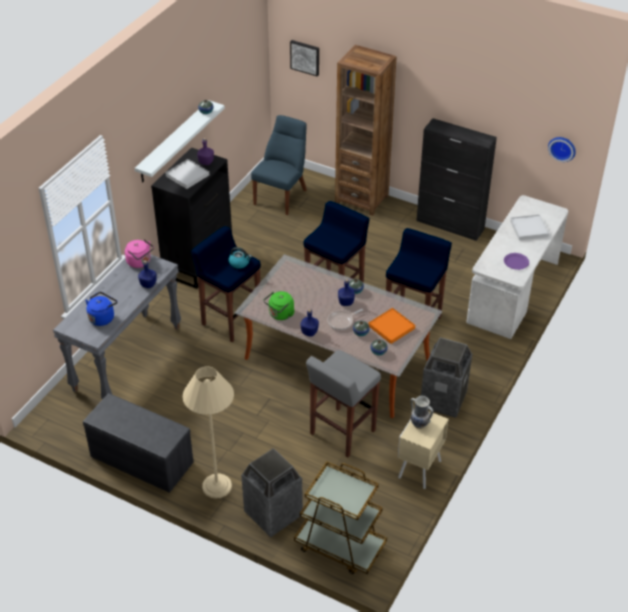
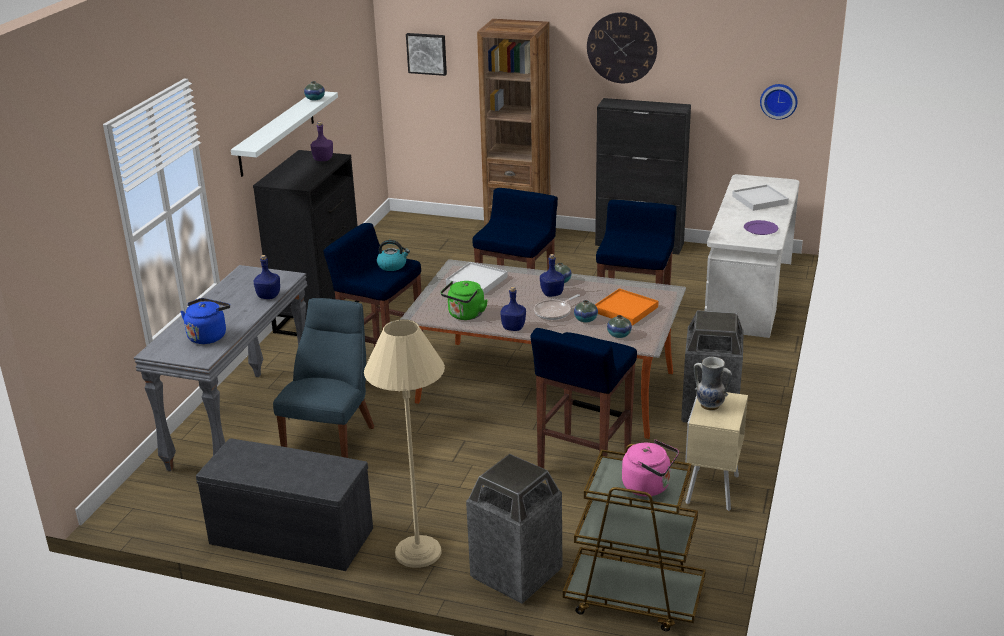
camera: 10 degrees left, 15 degrees down
(140, 262) = (251, 277): pink kettle -> pink kettle (649, 486)
(187, 175) = (301, 172): white tray -> white tray (476, 281)
(282, 196) = (414, 242): blue chair -> blue chair (332, 441)
(341, 433) = (583, 464): grey stool -> blue stool
(449, 85) = (621, 48): none -> wall clock

